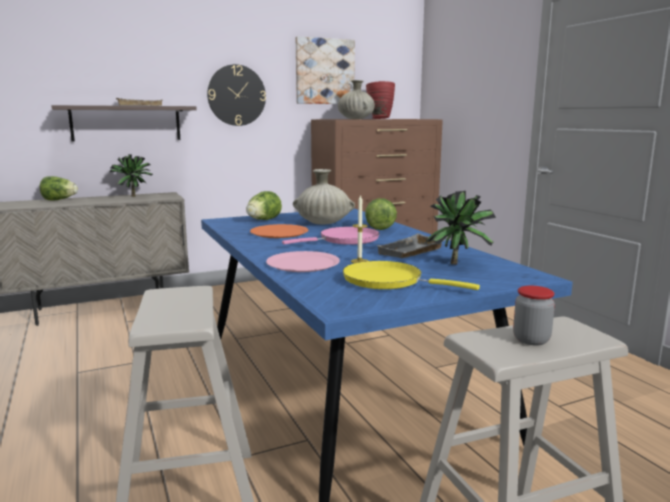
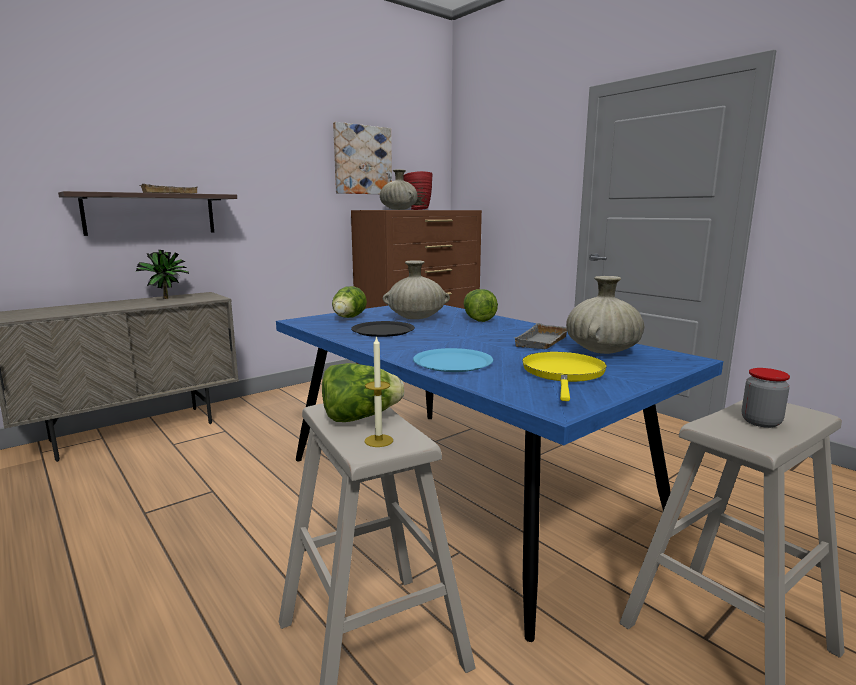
camera: 15 degrees left, 0 degrees up
(59, 200) = (74, 306): lettuce -> lettuce (360, 417)
(236, 95) = (274, 183): wall clock -> none
(279, 232) = (383, 330): orange plate -> black plate
(303, 263) = (453, 362): pink plate -> blue plate
(345, 240) = (462, 334): pink frying pan -> none
(359, 261) = (507, 355): candle -> candle (378, 441)
(388, 281) = (563, 374): yellow frying pan -> yellow frying pan turned 90 degrees clockwise
(457, 263) = (601, 351): potted plant -> beige vase

